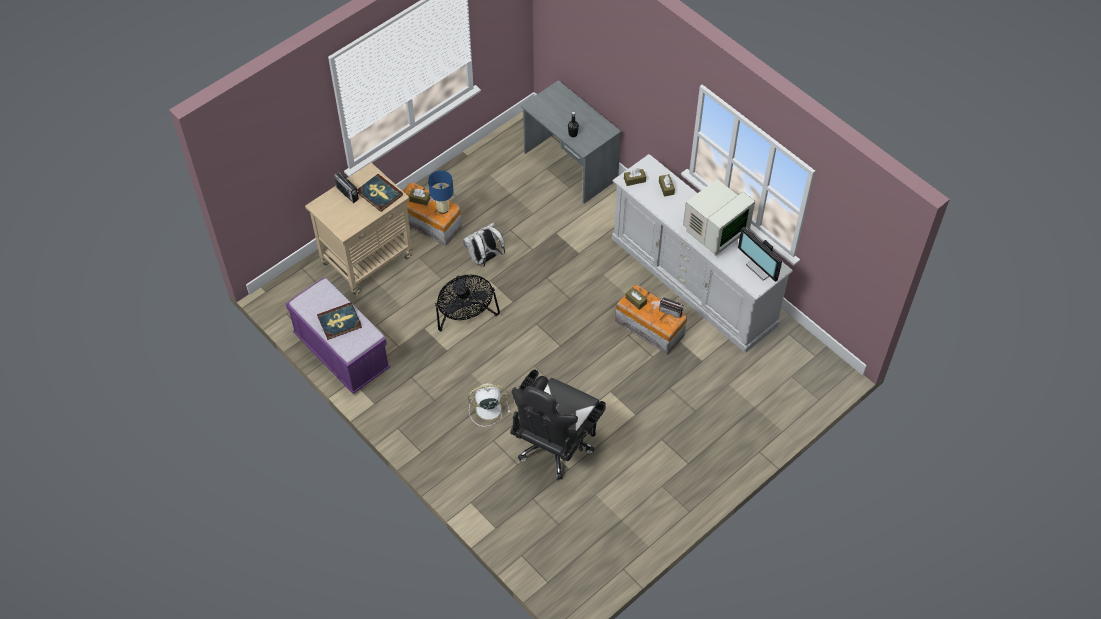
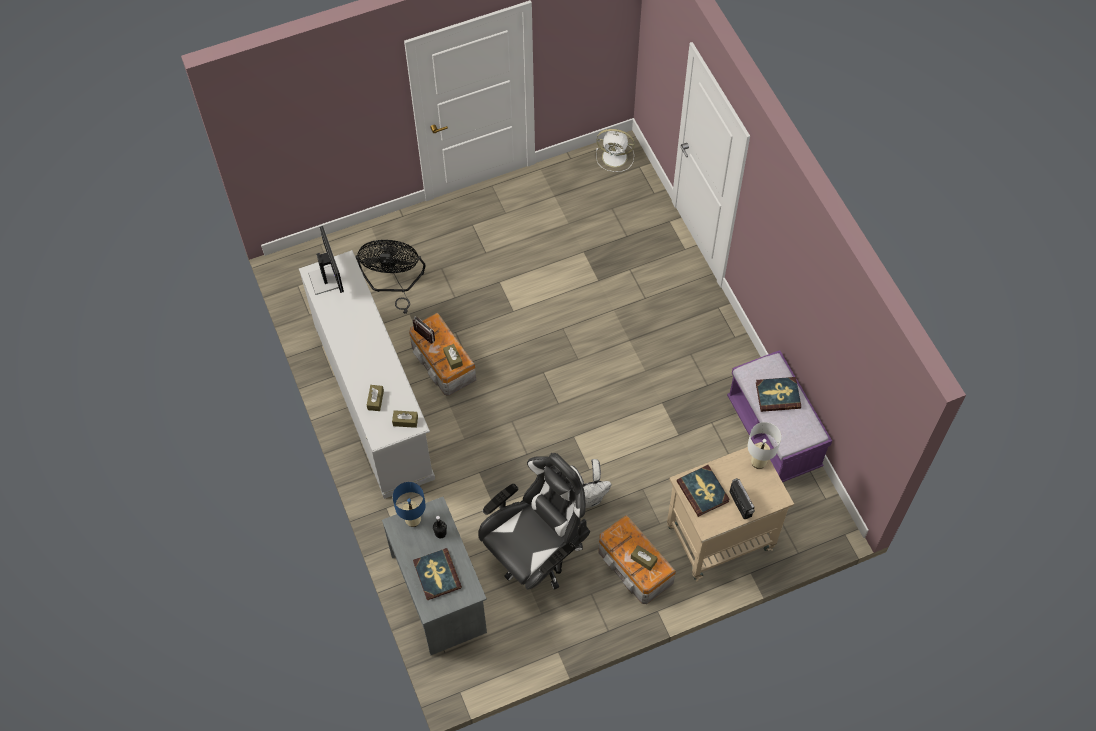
camera: 160 degrees left, 5 degrees up
(340, 226) = (758, 462): none -> white table lamp
(443, 209) = (619, 537): blue table lamp -> blue table lamp (412, 519)
(463, 314) = (632, 438): black fan -> black fan (393, 283)
(487, 409) = (640, 329): white fan -> white fan (615, 157)
(556, 441) = (585, 279): black office chair -> black office chair (535, 555)
(563, 109) = (436, 575): none -> book
(714, 231) = (353, 332): monitor -> none

